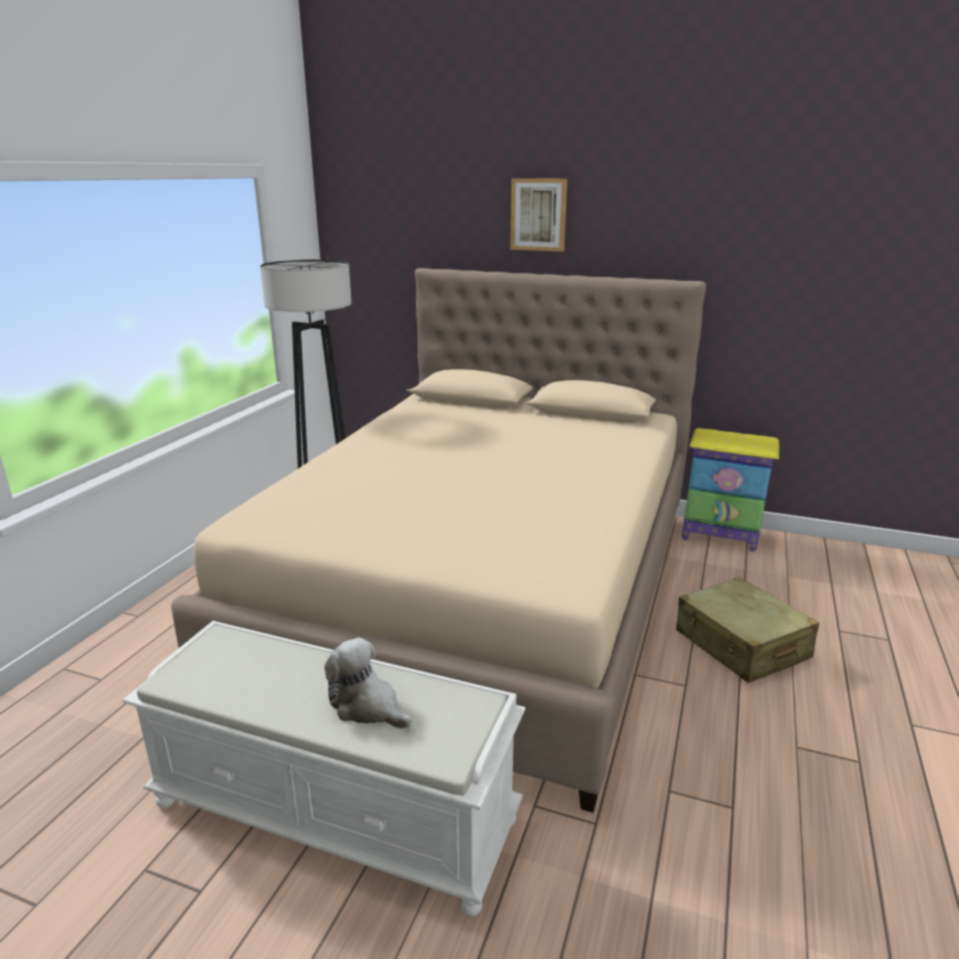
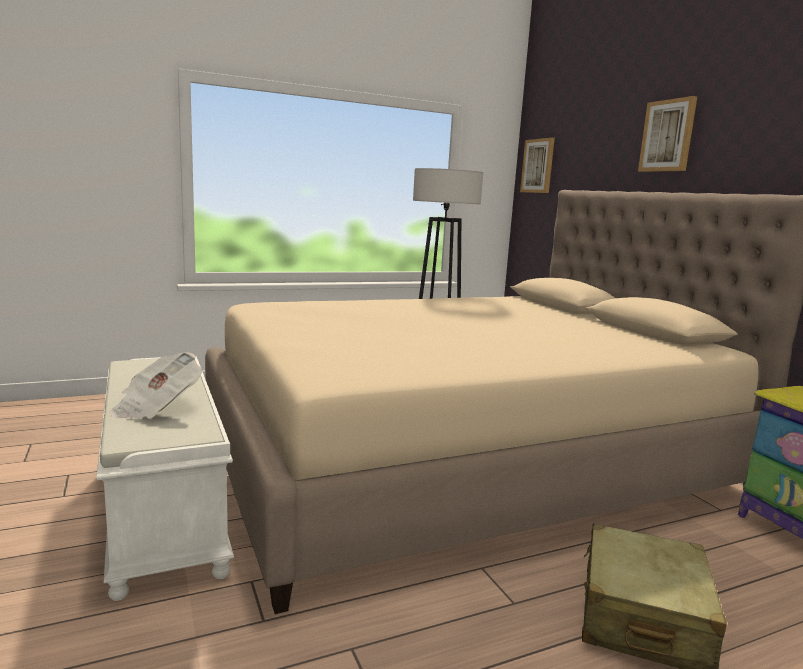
camera: 45 degrees right, 10 degrees down
(358, 234) = (538, 166): none -> picture
(367, 706) = (156, 407): plush toy -> newspaper

